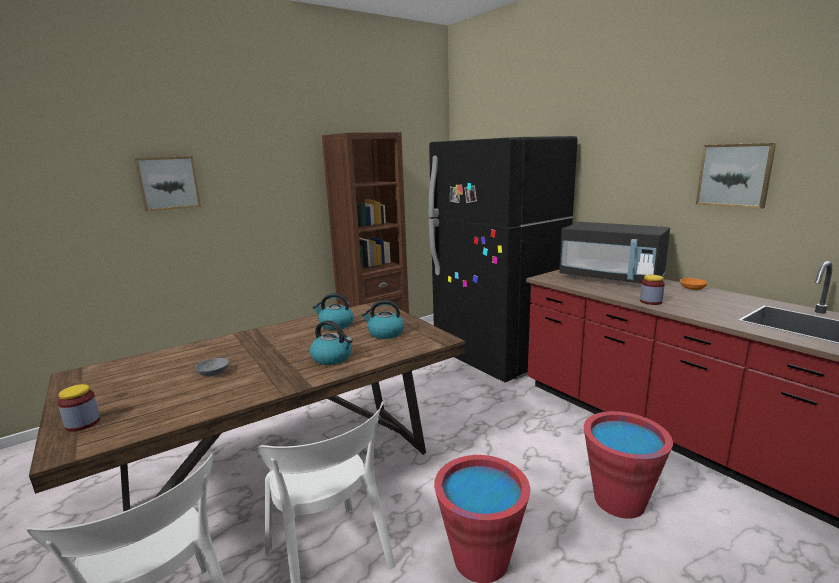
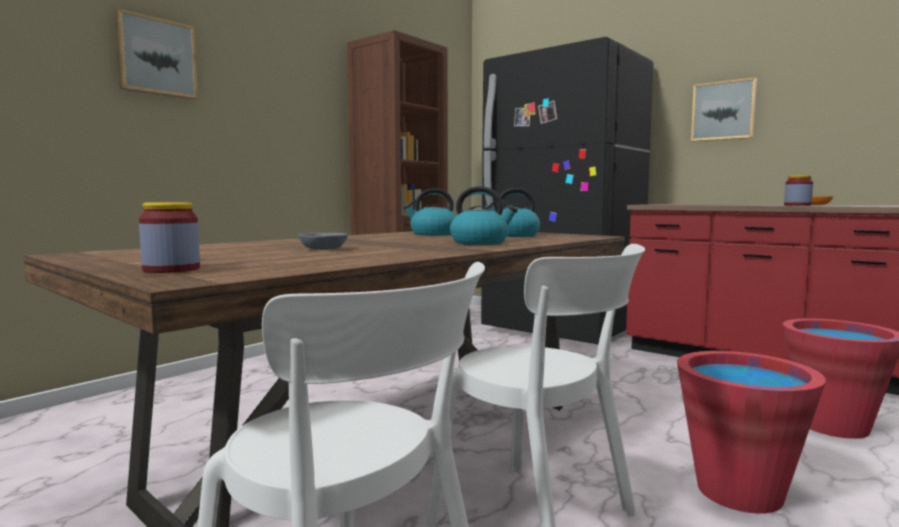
camera: 15 degrees left, 10 degrees down
(611, 278) = (719, 204): black microwave -> none
(734, 175) = (846, 81): picture -> picture (723, 111)

